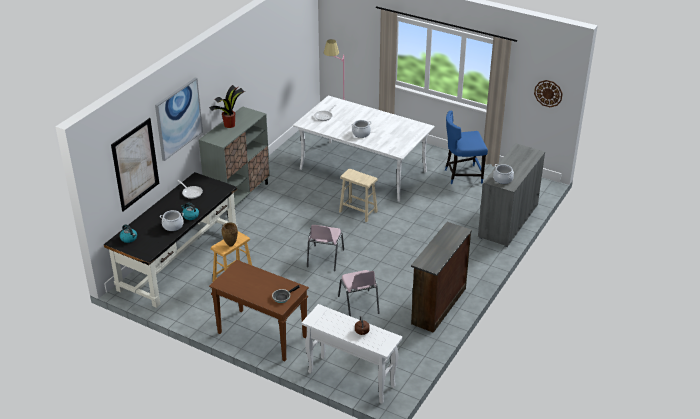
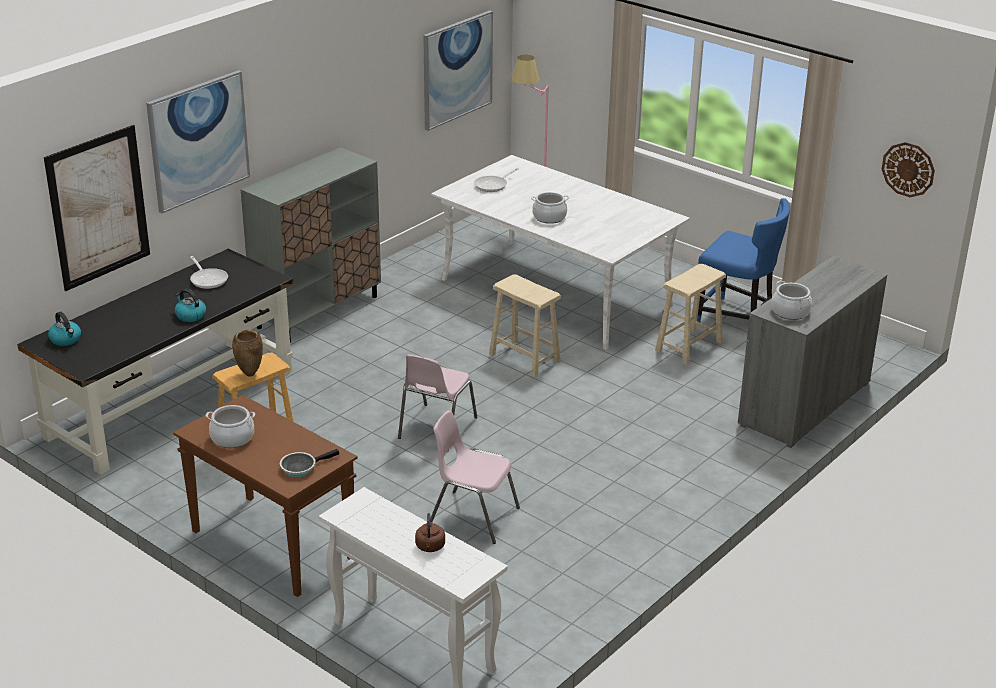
camera: 10 degrees right, 5 degrees down
(173, 226) = (152, 328): cooking pot -> cooking pot (232, 438)
(230, 124) = (305, 172): potted plant -> none
(294, 51) = (457, 69): none -> picture
(359, 305) = (472, 516): pink chair -> pink chair turned 120 degrees clockwise
(437, 305) = (625, 535): brown dresser -> none
(441, 195) = (689, 346): none -> beige stool
(462, 175) = (737, 319): blue chair -> blue chair turned 150 degrees counterclockwise

